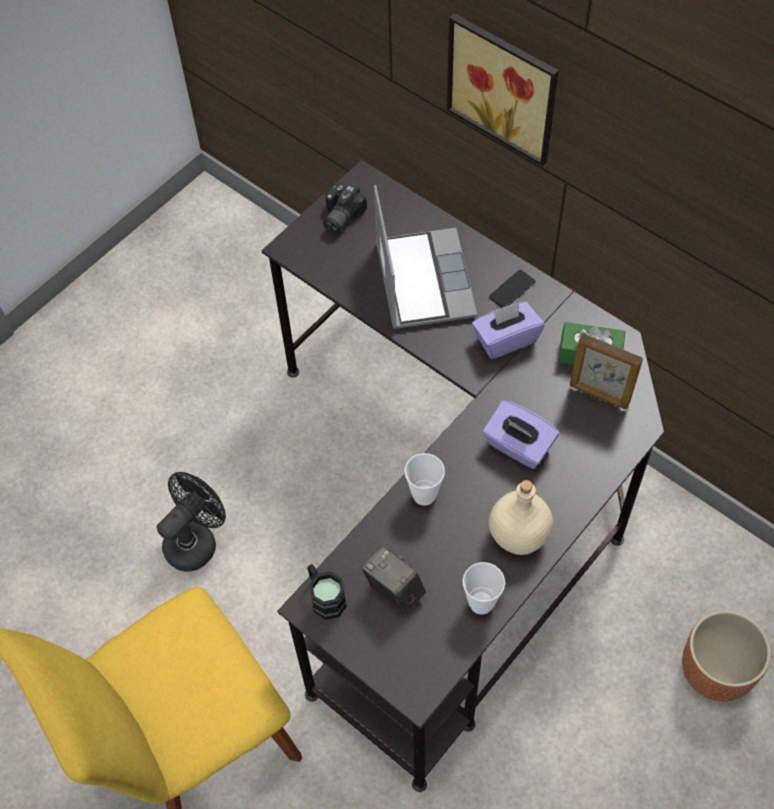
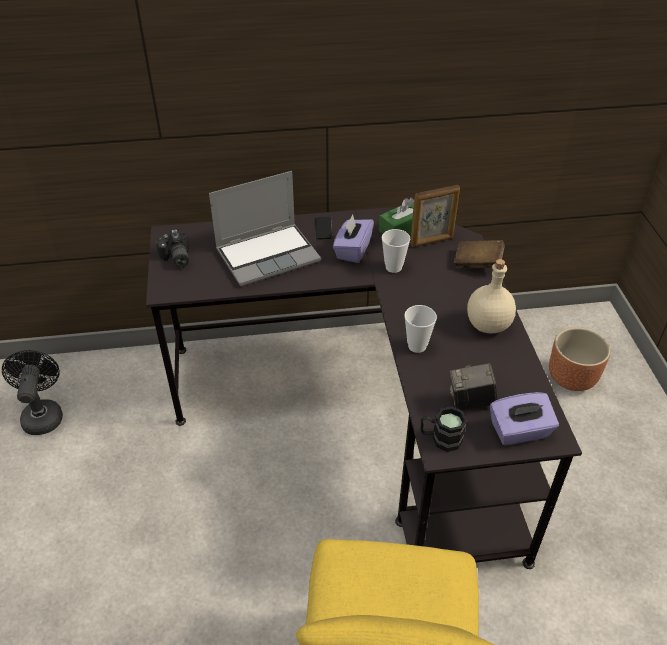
camera: 50 degrees left, 15 degrees down
(196, 540) = (232, 564): black fan -> black fan (43, 414)
(422, 279) = (268, 255): laptop -> laptop turned 120 degrees clockwise
(481, 603) = (518, 369): cup -> cup (393, 267)
(505, 86) = (267, 72): picture -> none
(518, 446) = (429, 289): purple tissue box -> purple tissue box (519, 431)
(607, 461) = (477, 263): none -> brown book

